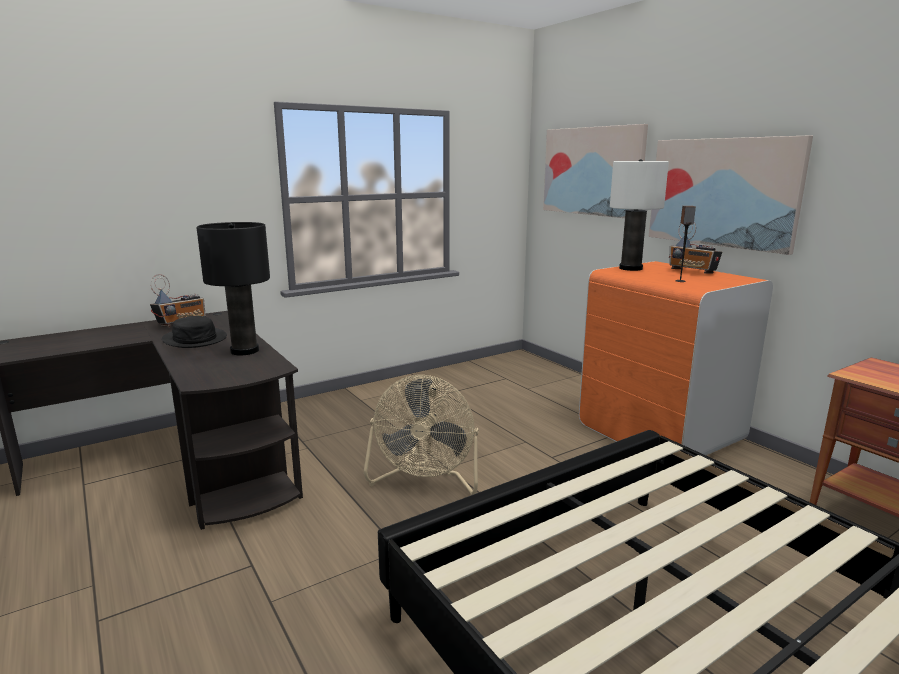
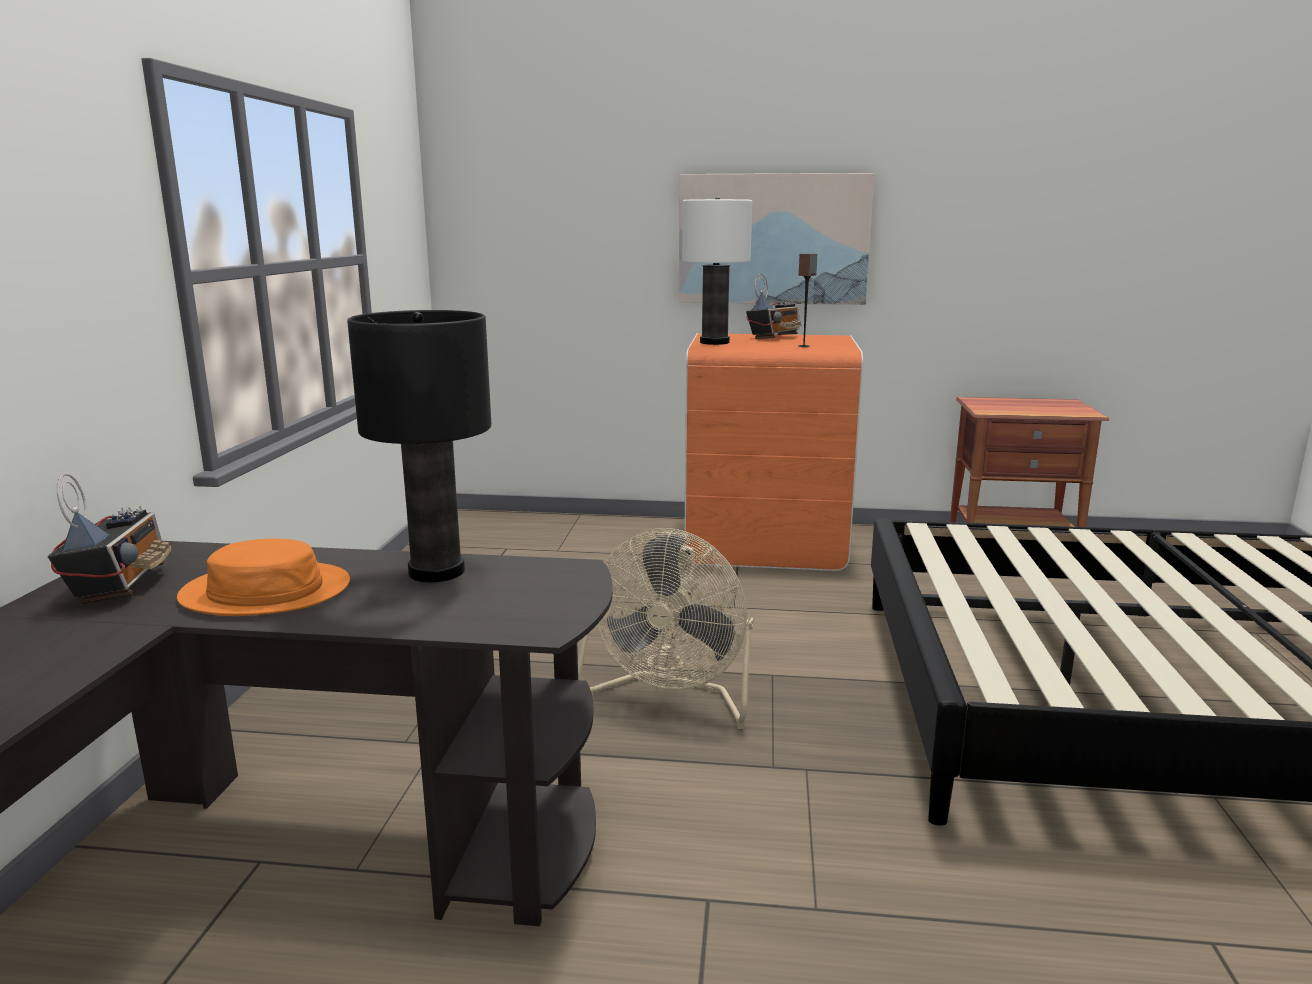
camera: 50 degrees left, 0 degrees up
(195, 339) = (266, 592): black hat -> orange hat
(422, 479) = (668, 694): beige fan -> beige fan turned 60 degrees clockwise
(592, 171) = (564, 217): picture -> none
(692, 272) = (774, 337): radio -> radio turned 45 degrees counterclockwise

